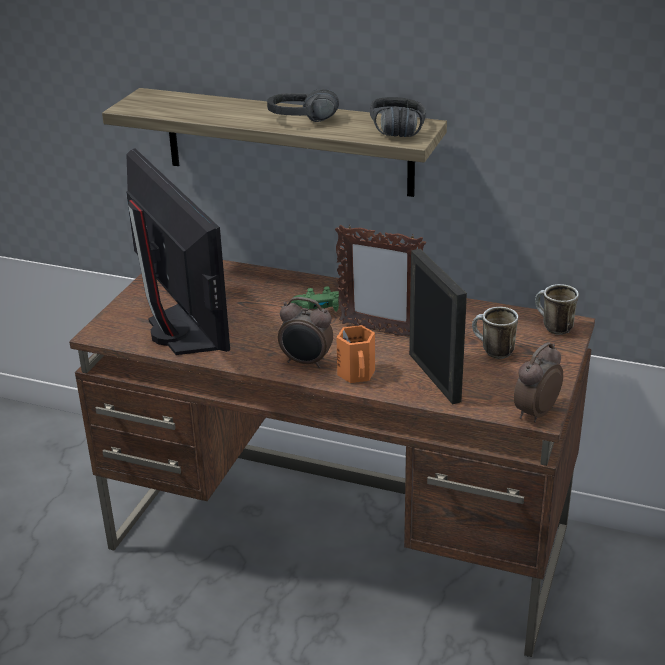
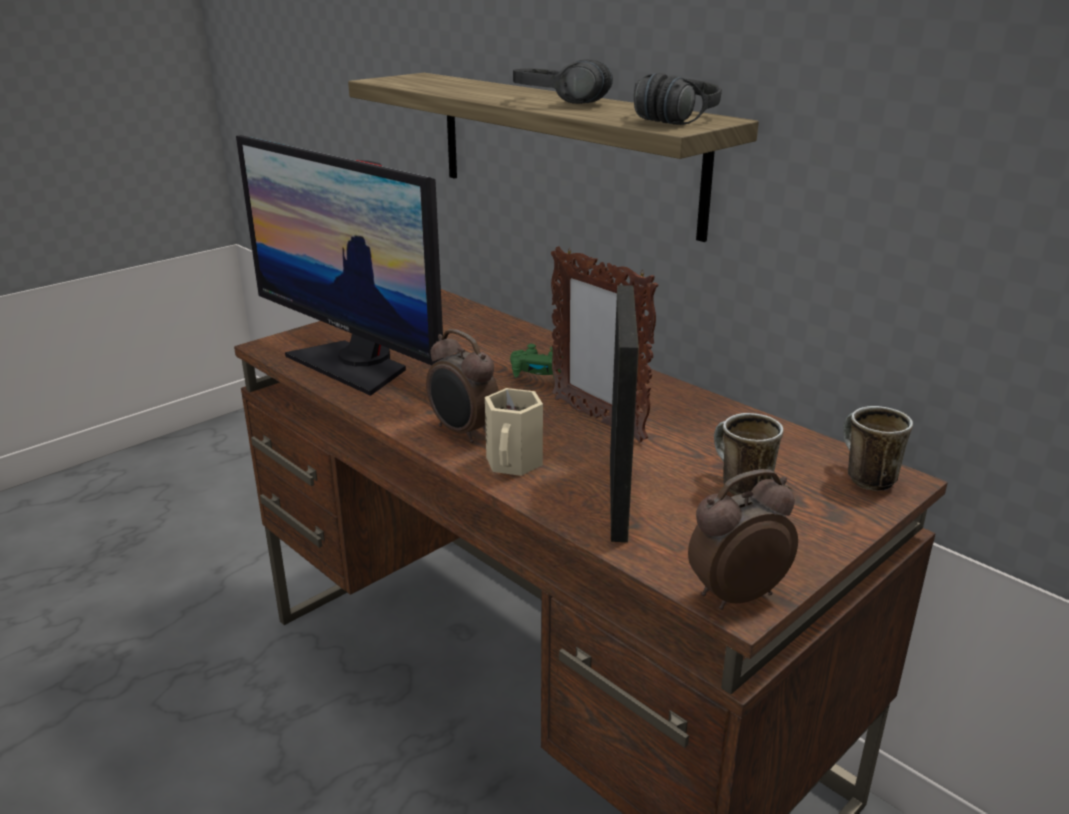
camera: 25 degrees right, 5 degrees down
(179, 332) = (354, 364): monitor -> monitor turned 135 degrees clockwise
(357, 373) = (515, 462): orange mug -> beige mug

